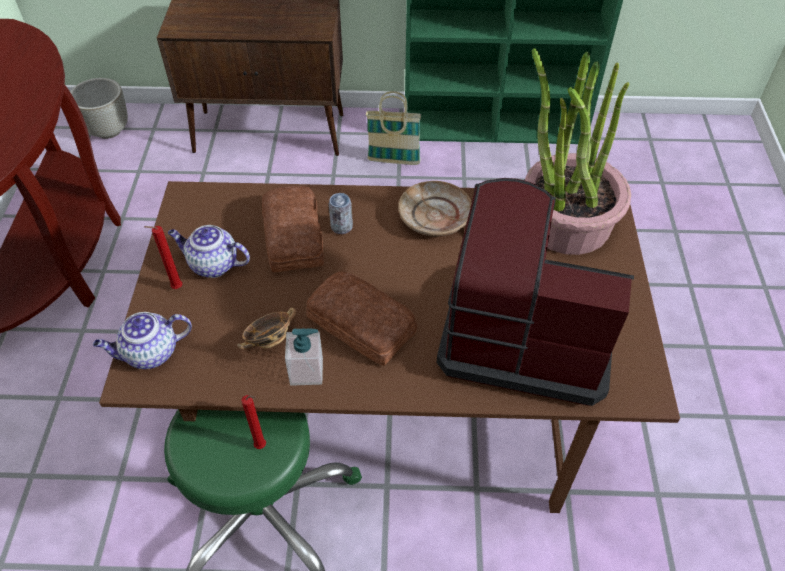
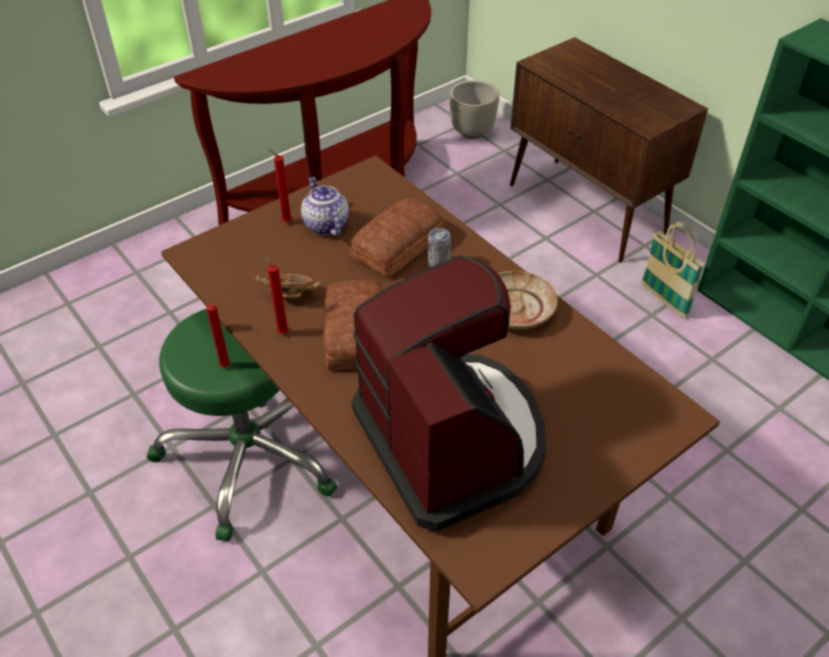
camera: 50 degrees right, 5 degrees down
(150, 353) = (220, 247): teapot -> none
(307, 371) = (282, 331): soap dispenser -> red candle
(566, 222) = (618, 397): potted plant -> none

